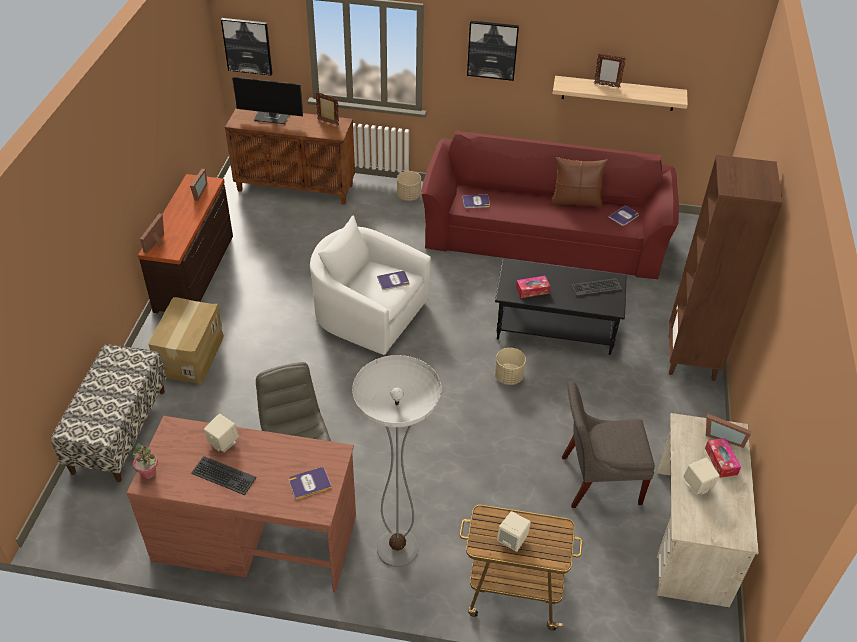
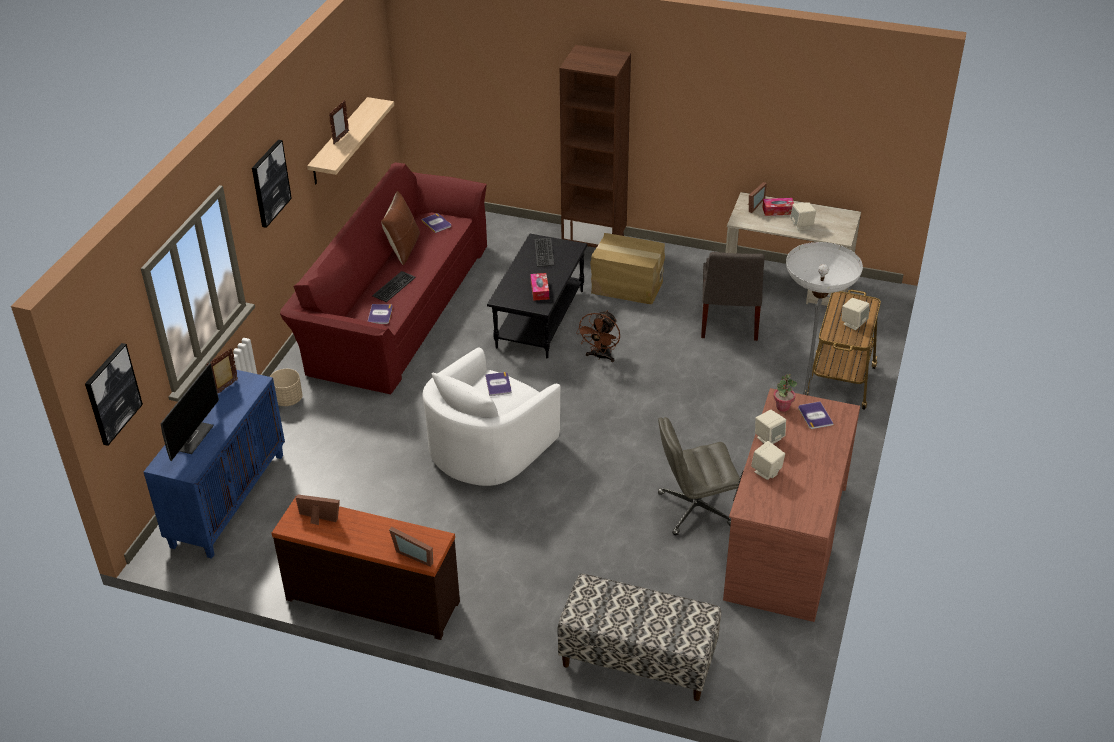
camera: 80 degrees left, 5 degrees down
(148, 473) = (804, 523): potted plant -> potted plant (782, 407)
(190, 355) = (525, 600): cardboard box -> cardboard box (627, 286)
(223, 476) = (807, 471): keyboard -> keyboard (394, 287)
(273, 444) = (768, 438): none -> beige speaker
(296, 187) = (228, 499): brown cabinet -> blue cabinet
(508, 377) = (600, 357): beige planter -> brown fan

